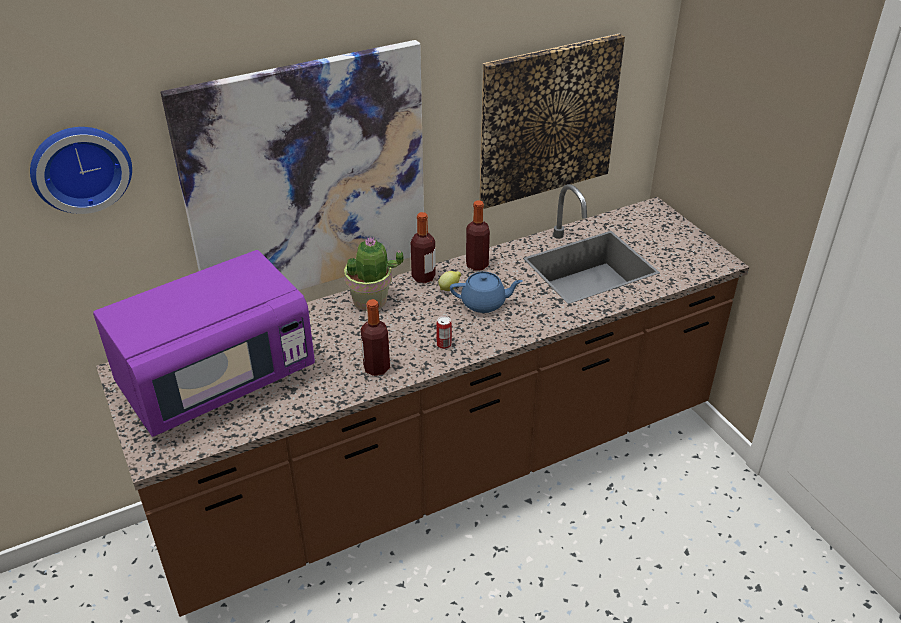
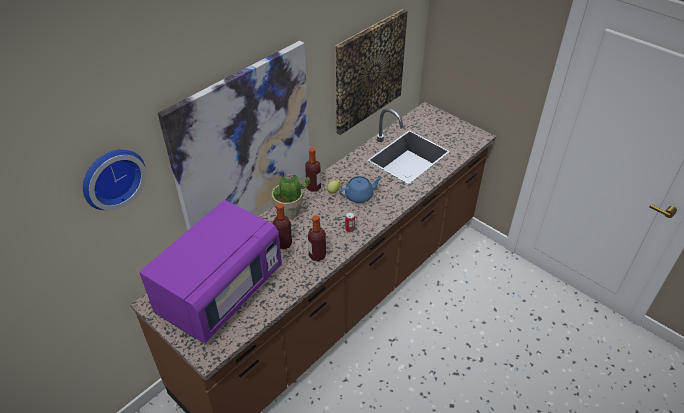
camera: 20 degrees left, 5 degrees up
(477, 265) = (342, 171): bottle -> bottle (283, 244)

